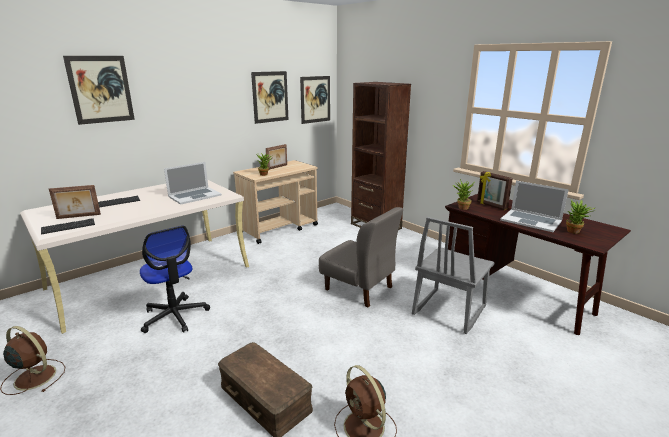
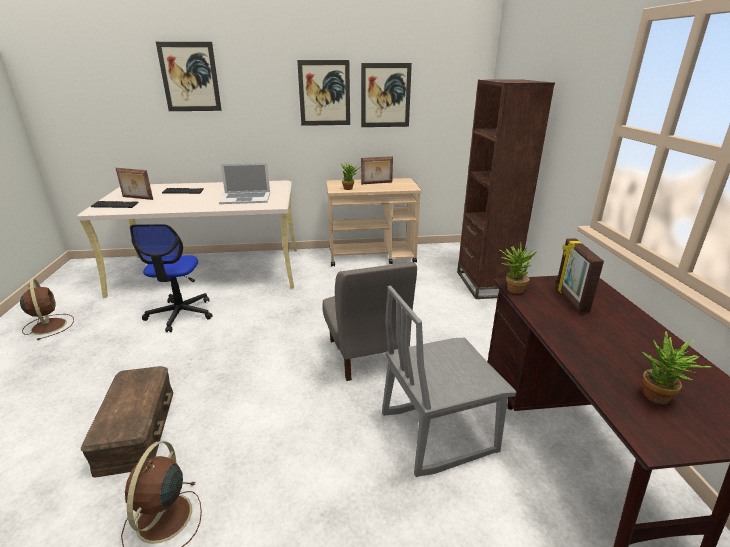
camera: 35 degrees right, 5 degrees up
(315, 99) = (454, 102): picture -> picture (324, 93)
(531, 220) = (600, 346): laptop -> none

